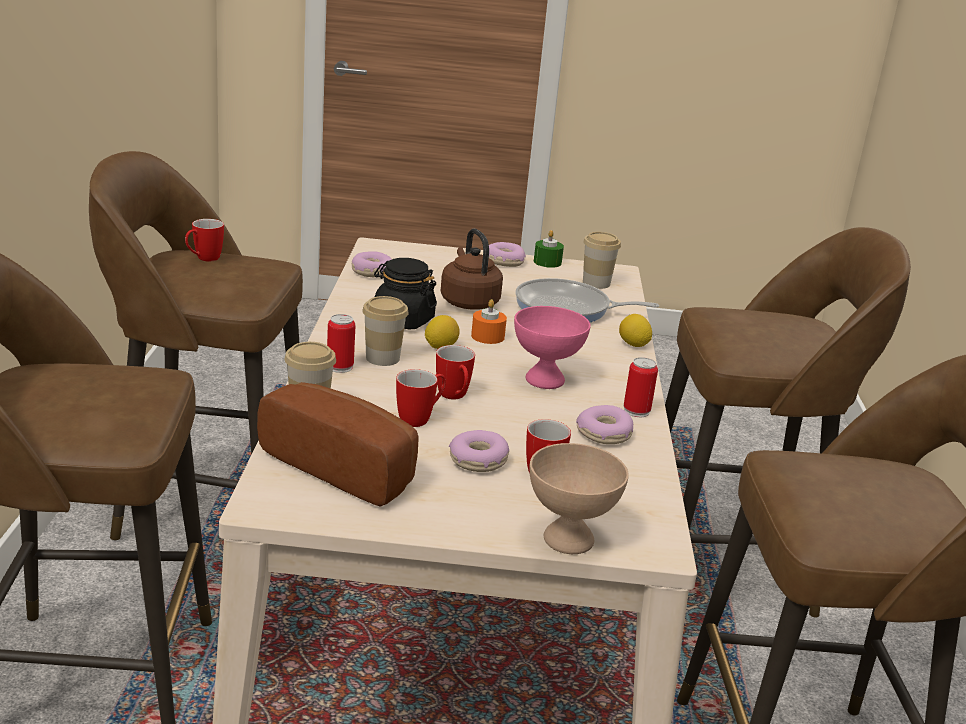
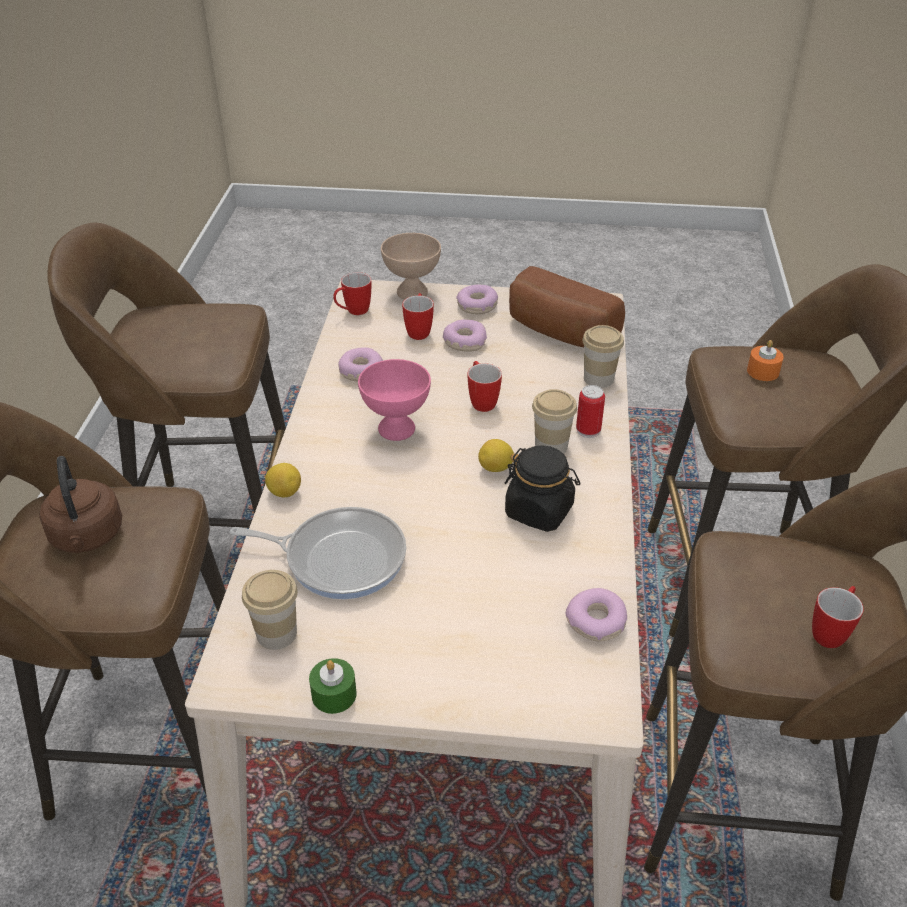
camera: 175 degrees left, 15 degrees up
(420, 418) = (509, 376): mug -> mug (353, 312)
(468, 301) = (464, 560): brown kettle -> brown kettle (87, 537)
(487, 336) = (445, 491): orange candle -> orange candle (763, 371)
(503, 261) = (404, 687): donut -> donut (477, 306)
(636, 411) = (323, 398): can -> none

